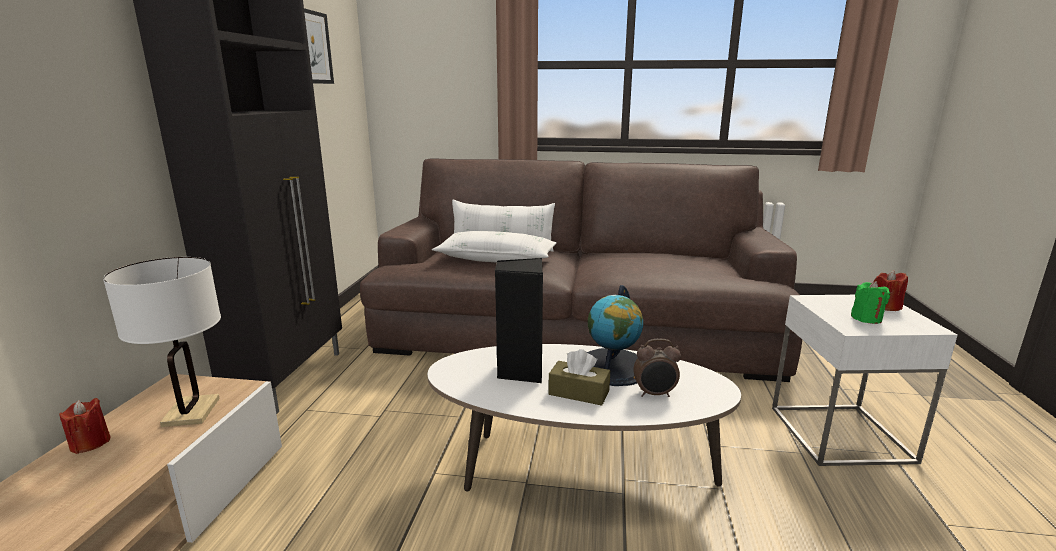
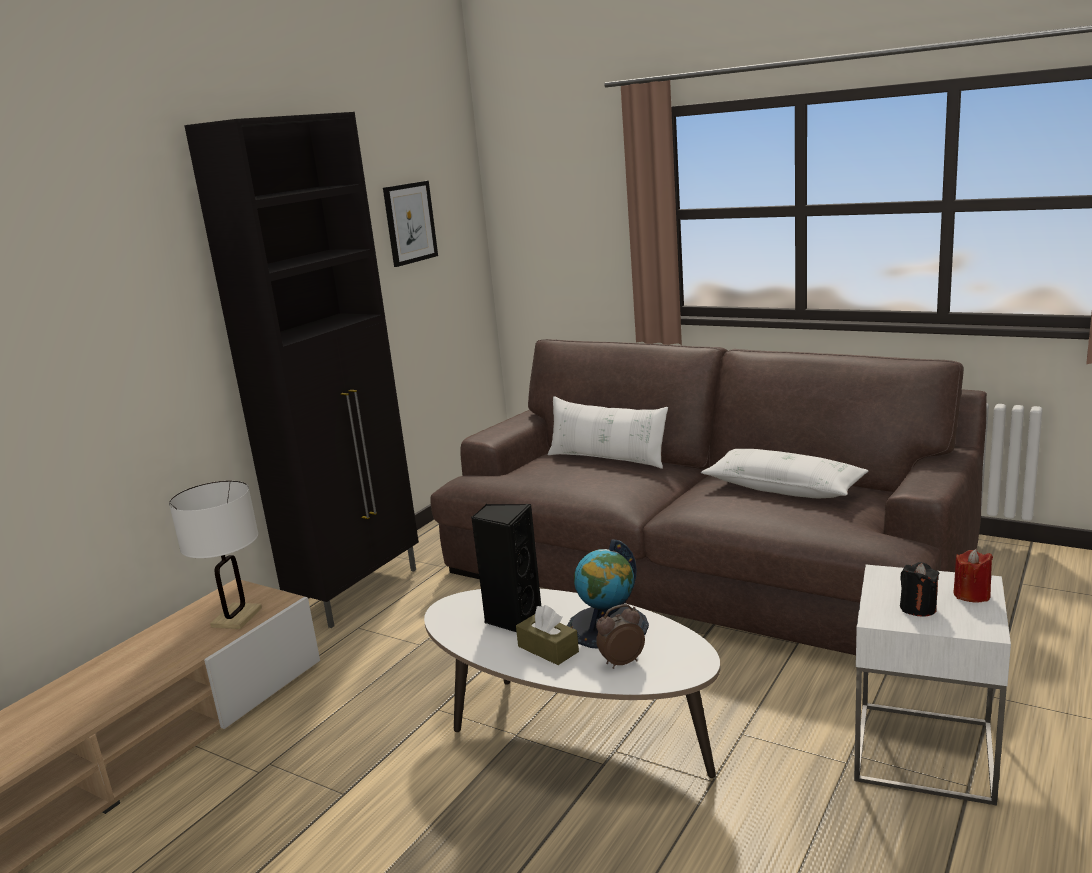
camera: 25 degrees right, 0 degrees up
(90, 443) = (161, 633): red candle -> none
(496, 259) = (580, 477): white pillow -> white pillow (783, 488)
(655, 394) = (621, 662): alarm clock -> alarm clock turned 135 degrees clockwise
(866, 318) = (918, 608): green candle -> black candle

